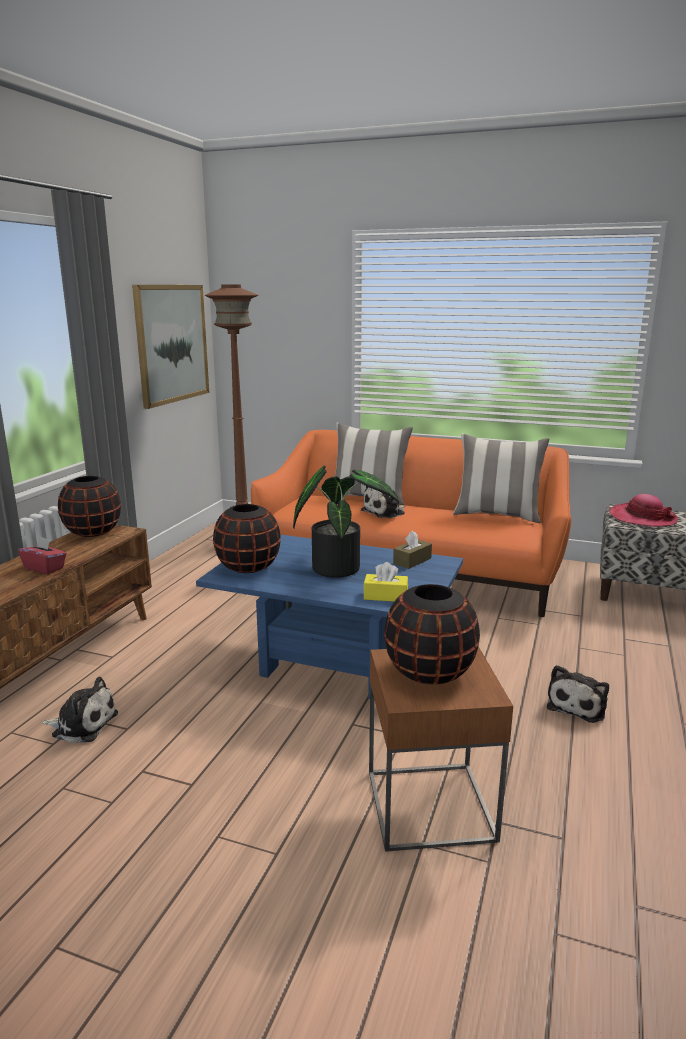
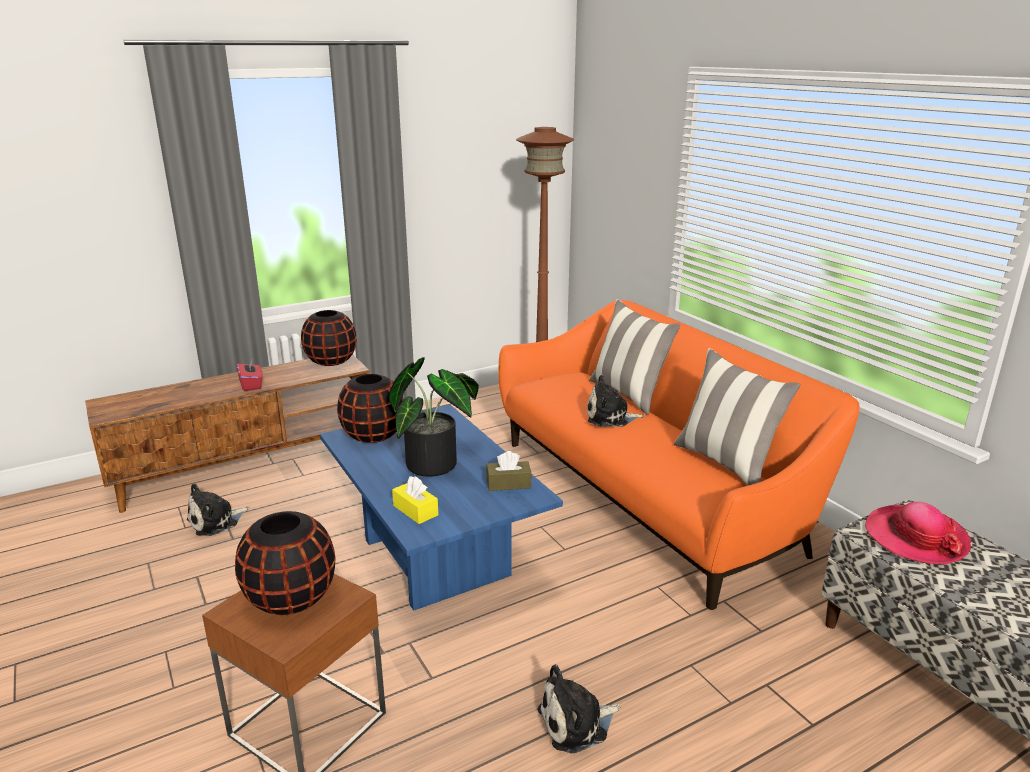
camera: 40 degrees right, 5 degrees up
(82, 724) = (216, 521): plush toy -> plush toy turned 90 degrees clockwise
(172, 343) = (500, 183): picture -> none

